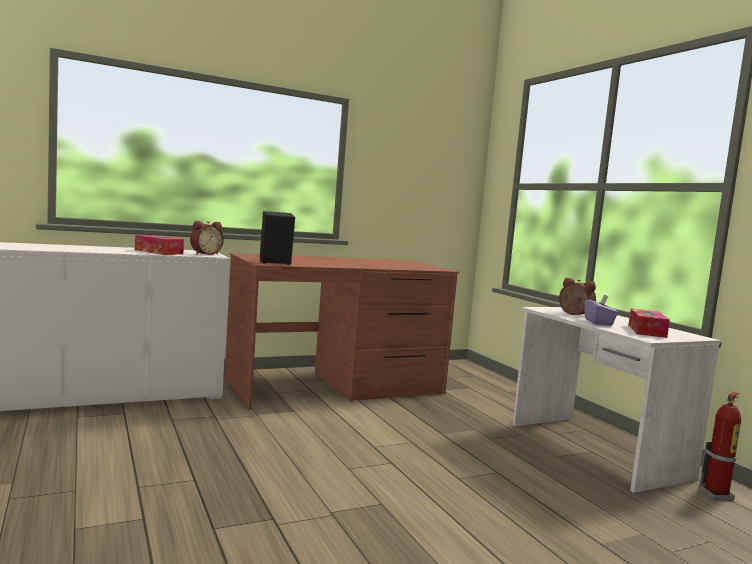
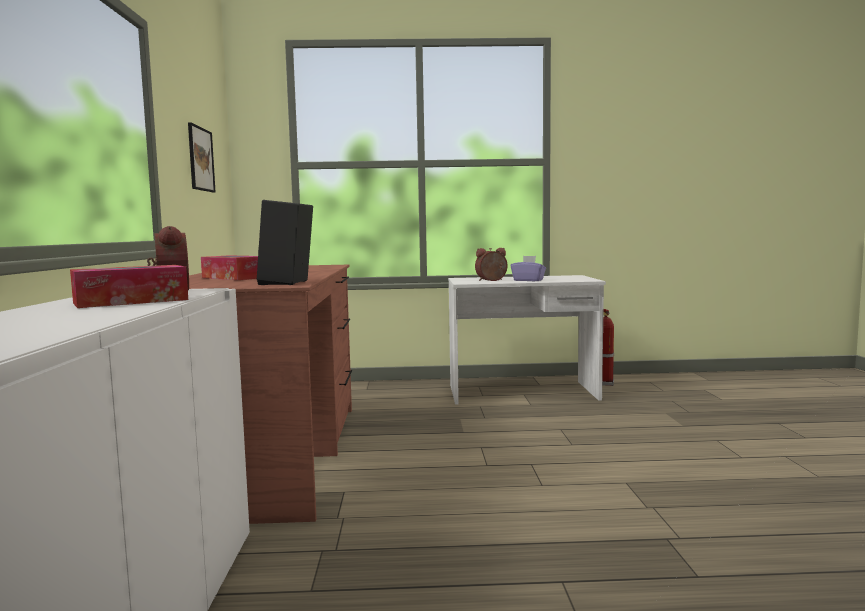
camera: 65 degrees left, 0 degrees up
(418, 181) = (200, 159): none -> picture
(646, 331) = (559, 278): tissue box -> tissue box (233, 277)

